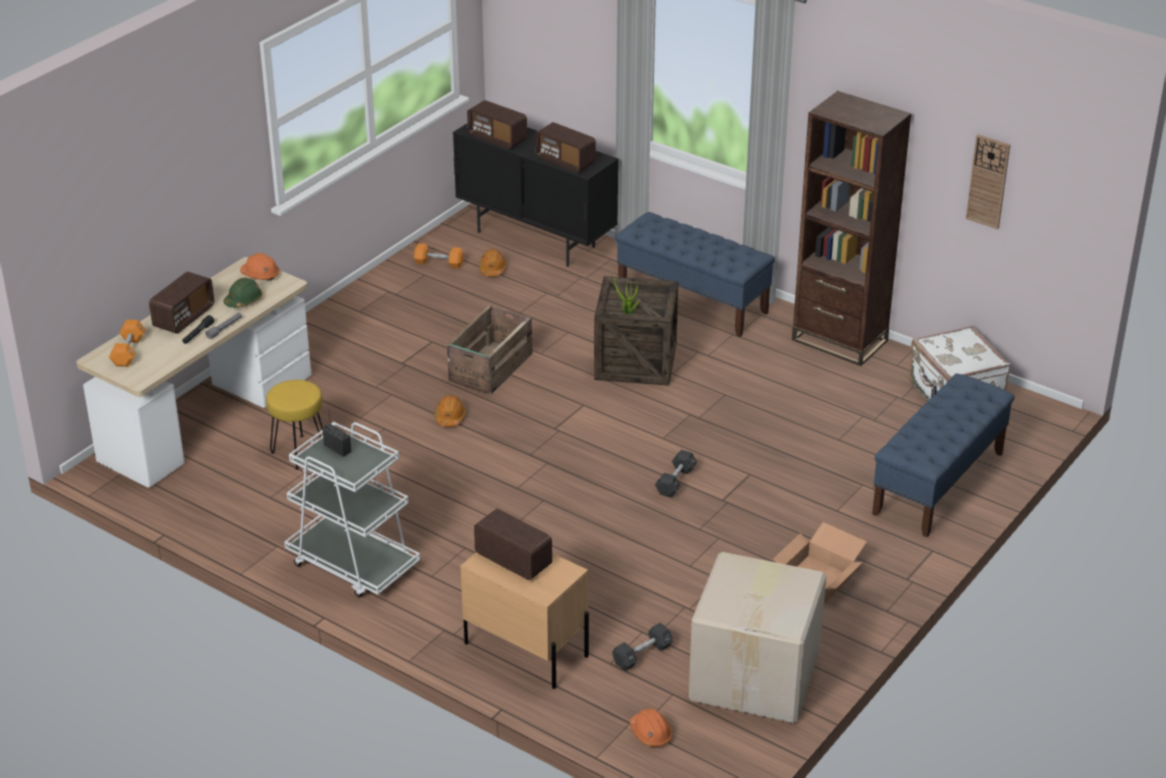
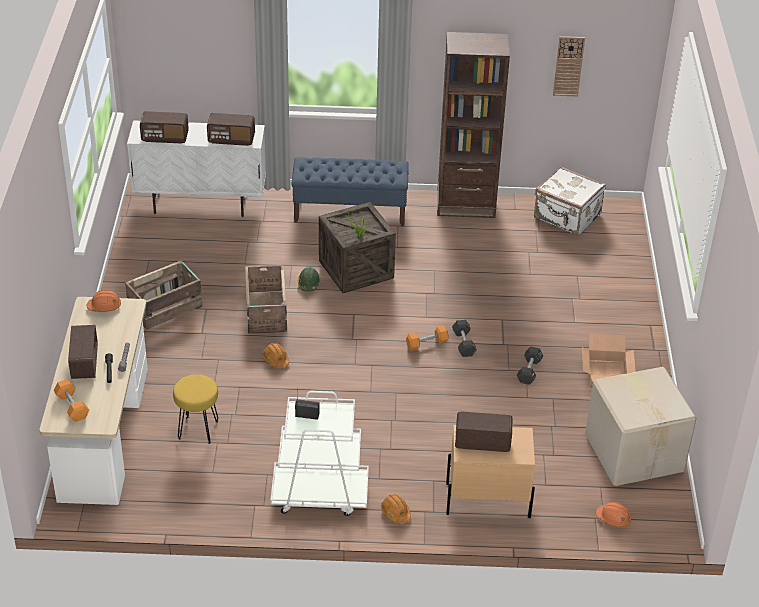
camera: 35 degrees left, 5 degrees up
(243, 300) = (114, 331): green hard hat -> green hard hat (308, 284)
(392, 326) = (166, 308): none -> crate
(439, 263) = (150, 247): orange dumbbell -> orange dumbbell (427, 343)
(492, 269) = (193, 238): orange hard hat -> orange hard hat (395, 513)
(536, 240) = (201, 204): black cabinet -> white cabinet
(642, 655) = (558, 470): black dumbbell -> black dumbbell (529, 371)
(938, 484) = (612, 279): blue bench -> none

